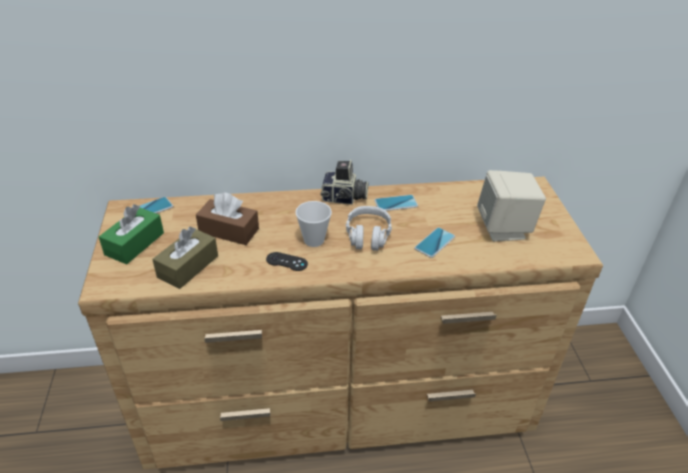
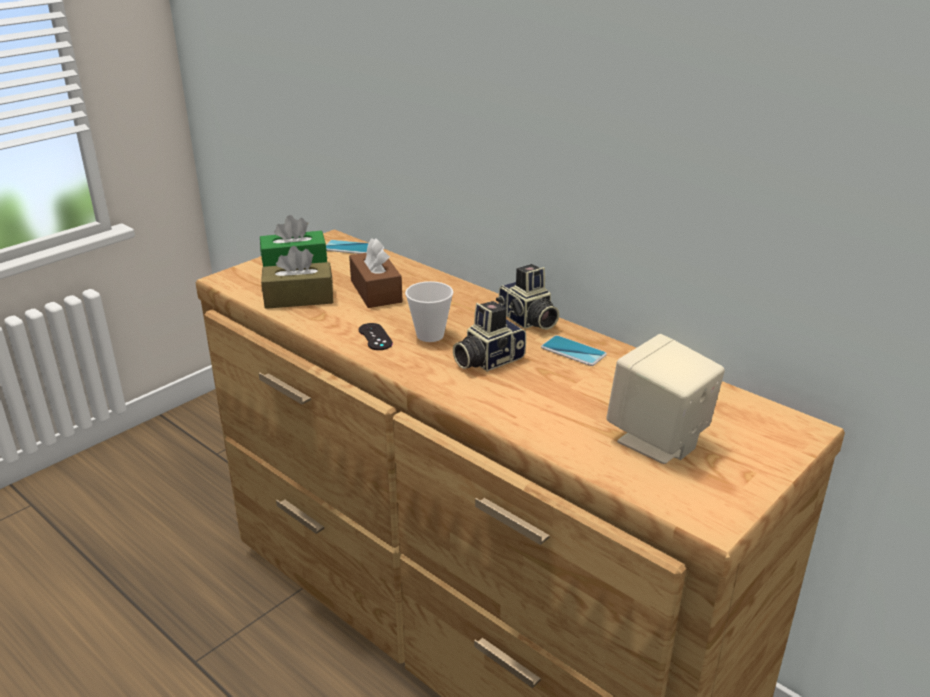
camera: 50 degrees right, 10 degrees down
(368, 236) = (487, 360): grey headphones -> camera
(434, 243) = (544, 404): phone -> none

